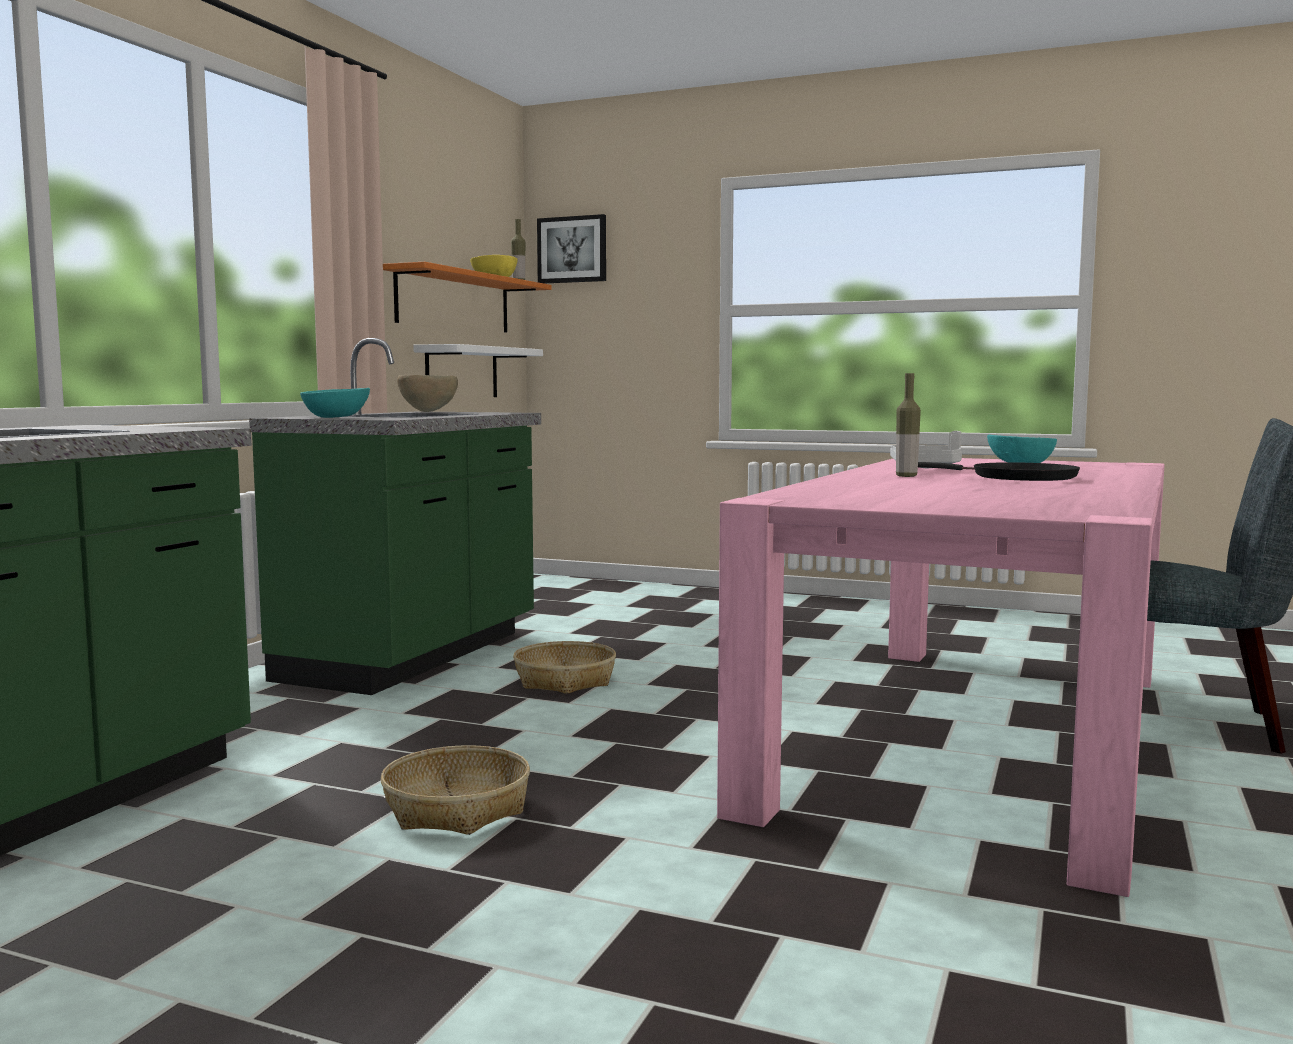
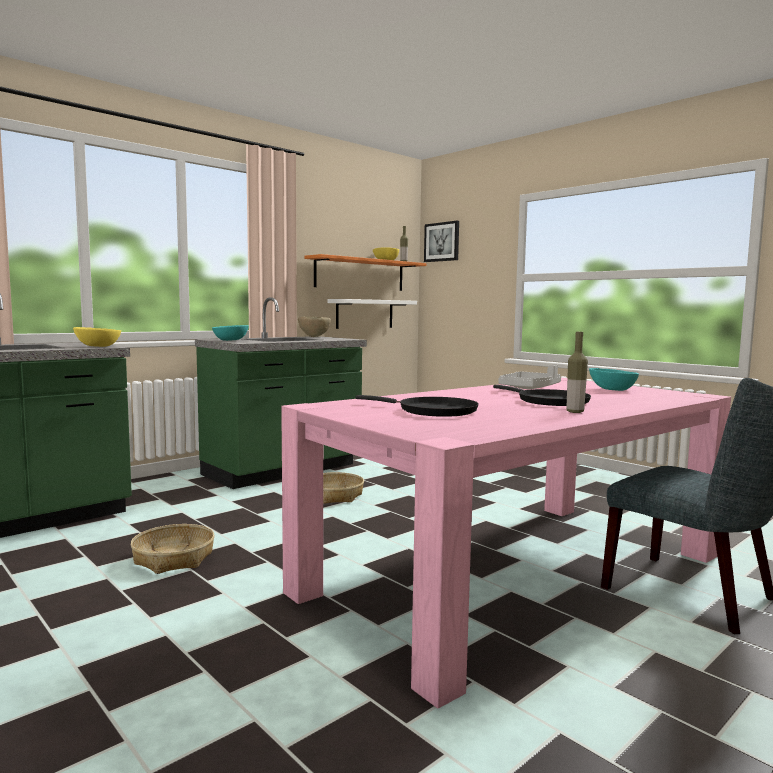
camera: 25 degrees right, 0 degrees up
(176, 428) = (97, 346): none -> yellow bowl
(906, 476) = (483, 394): bottle -> bottle (575, 412)
(943, 494) = (432, 411): none -> black frying pan

